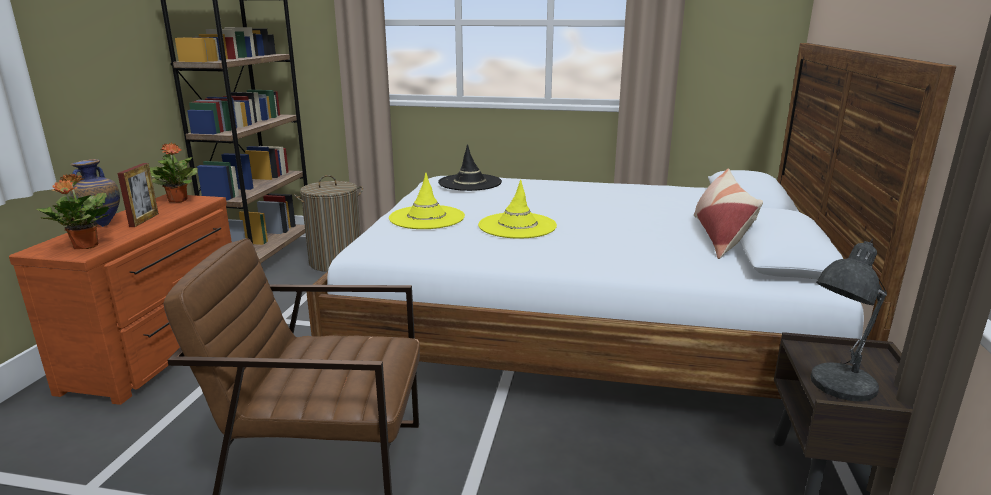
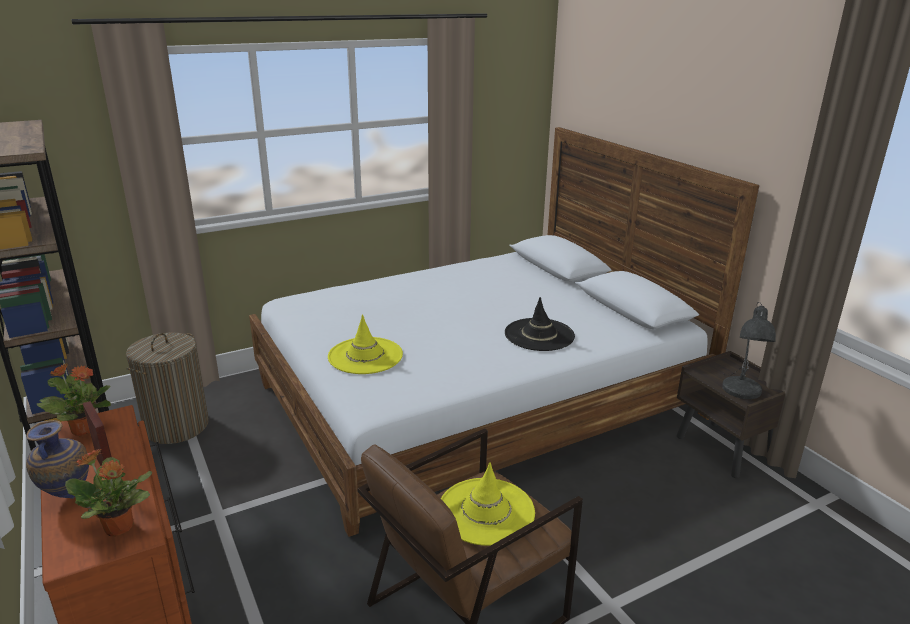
camera: 40 degrees left, 5 degrees up
(470, 183) = (333, 302): black hat -> black hat (539, 335)
(517, 226) = (449, 339): yellow hat -> yellow hat (486, 511)
(720, 236) = (585, 302): pillow -> none

